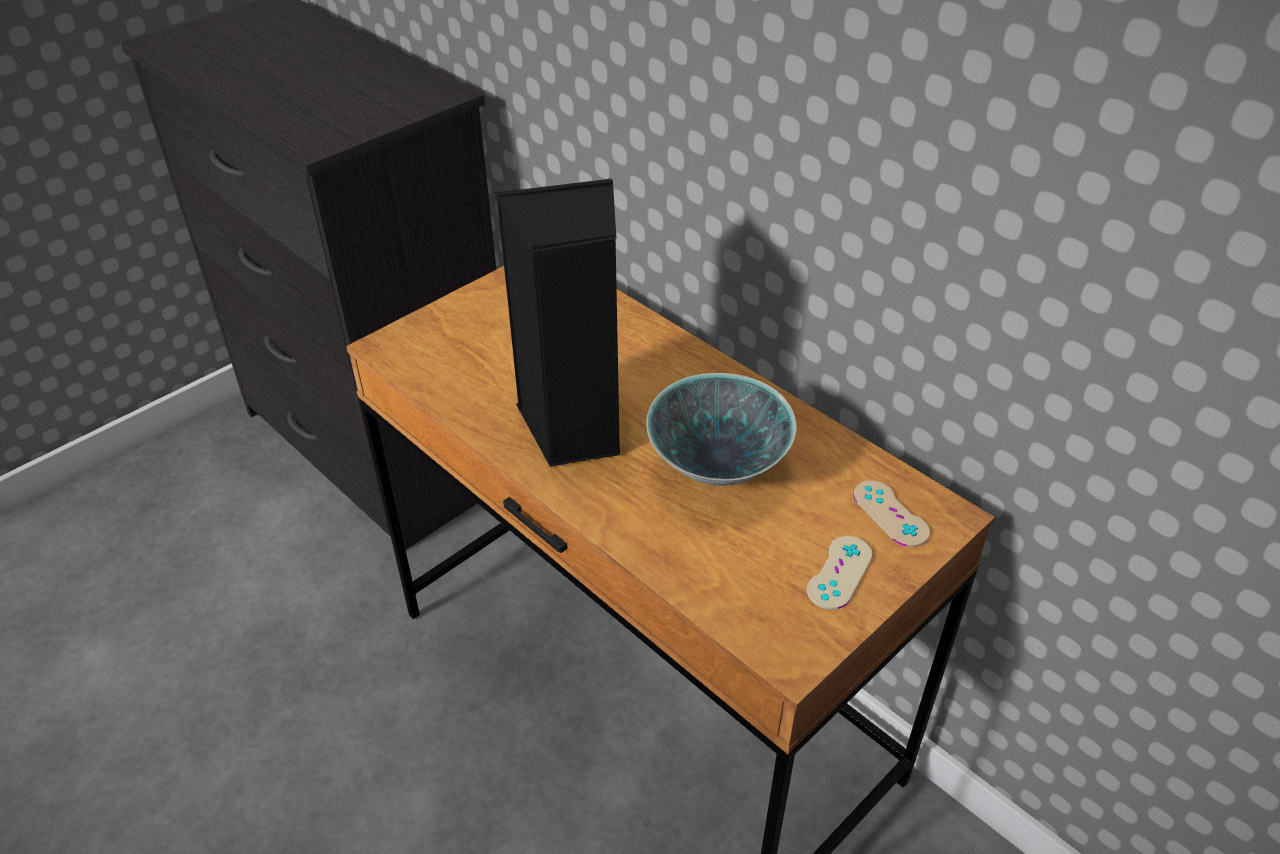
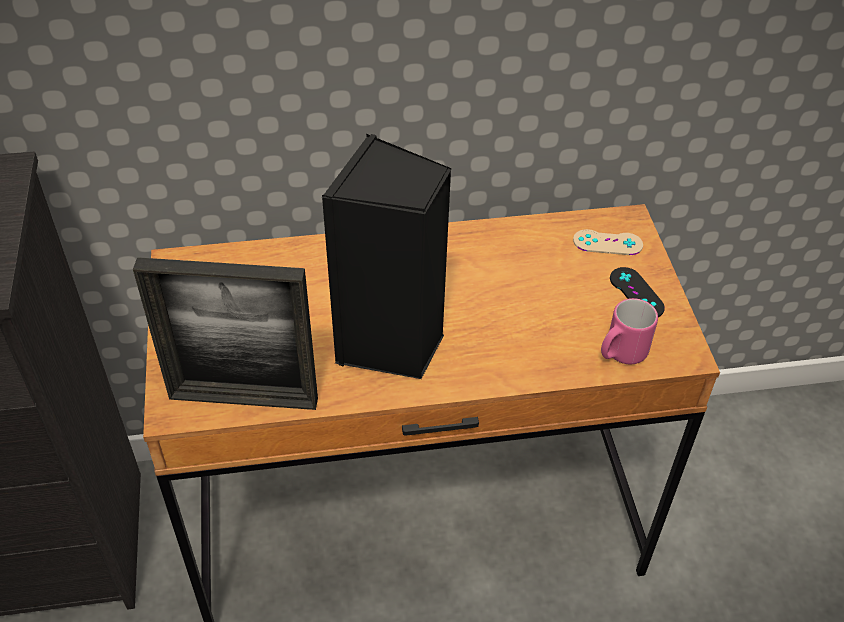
camera: 55 degrees left, 5 degrees up
(430, 375) = (243, 398): none -> picture frame
(718, 467) = (500, 294): bowl -> none
(732, 600) = (620, 354): none -> pink mug
(839, 572) = (636, 293): beige game controller -> black game controller

